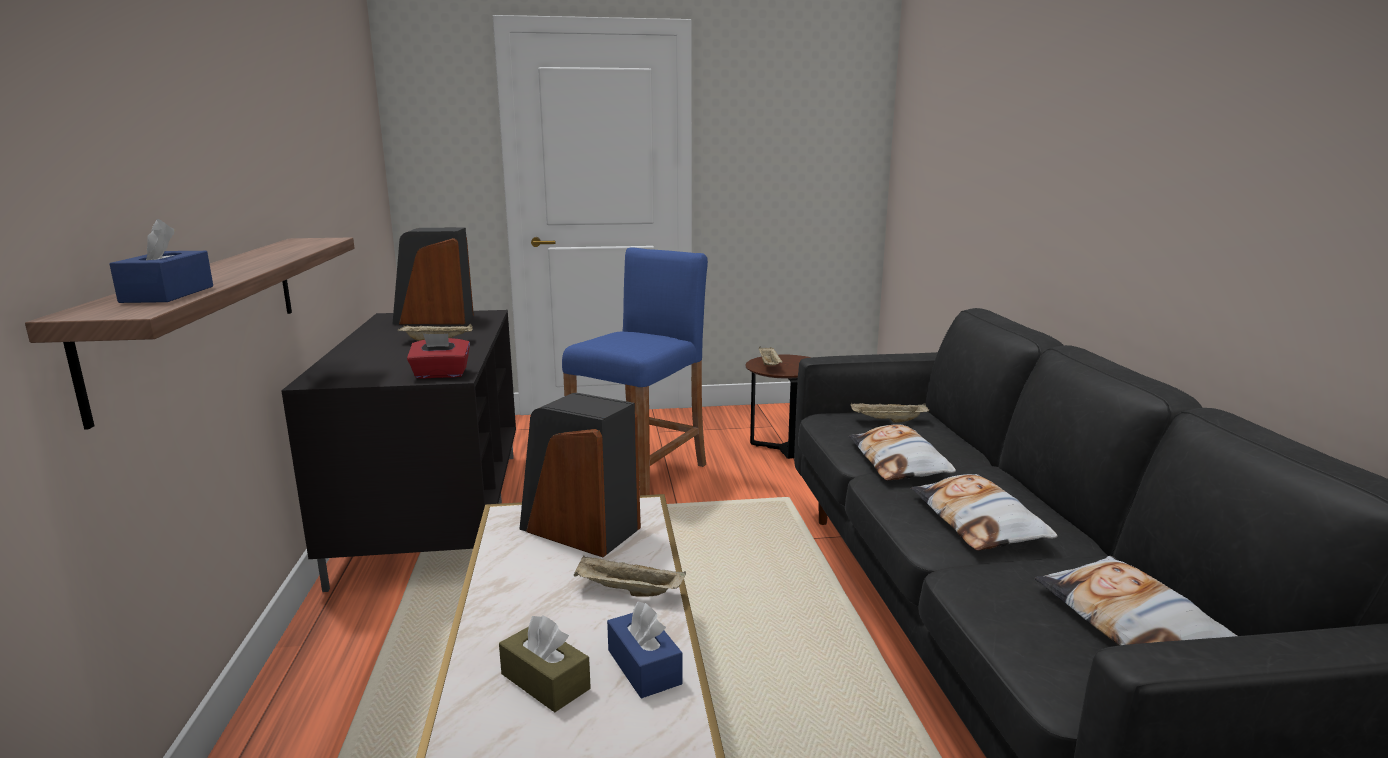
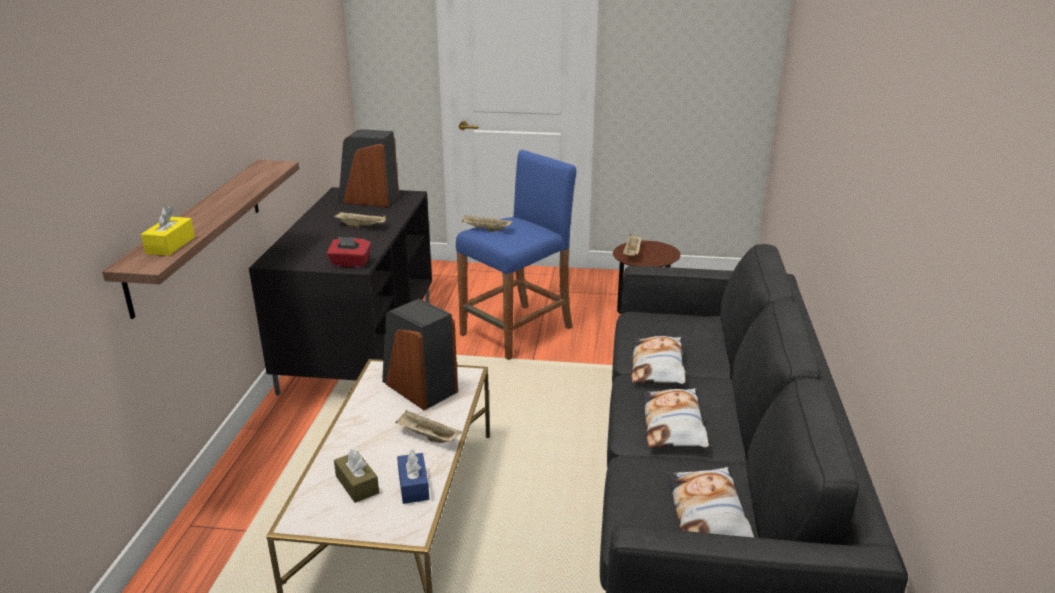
camera: 15 degrees right, 10 degrees up
(168, 294) = (170, 245): blue tissue box -> yellow tissue box
(888, 421) = (680, 326): beige tray -> beige tray (485, 229)

